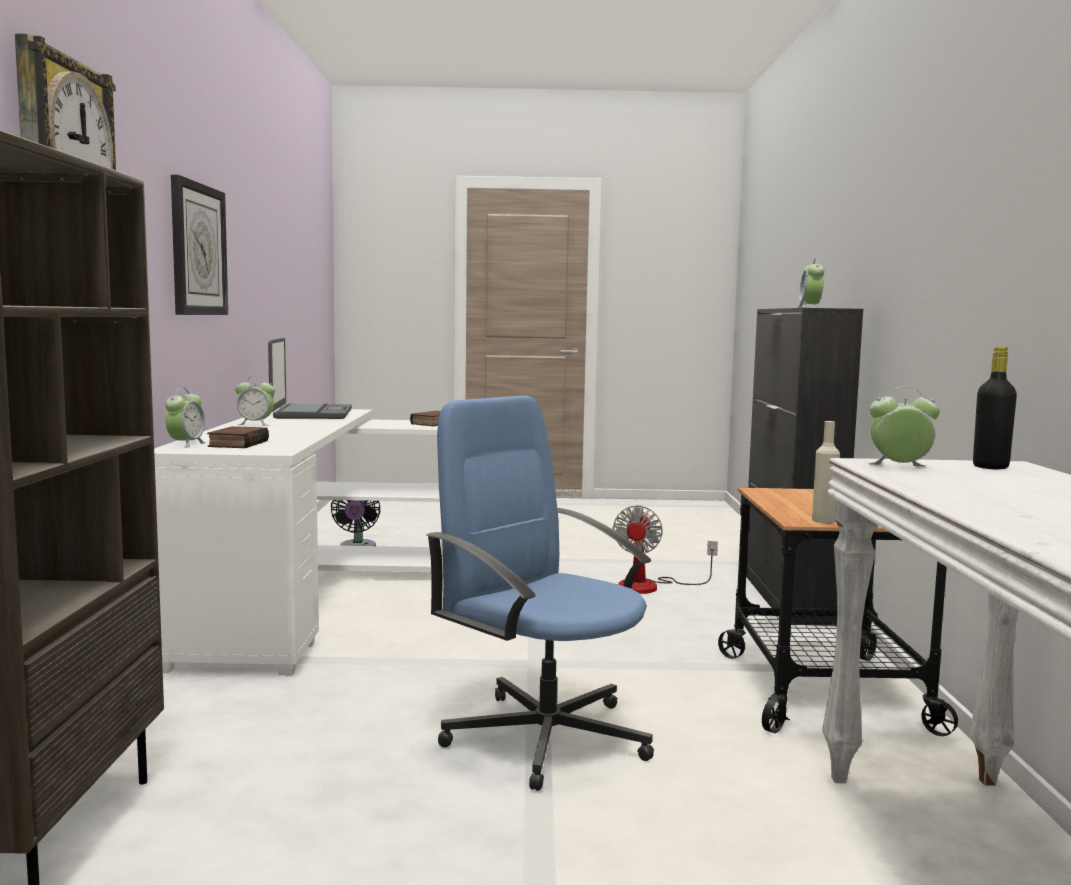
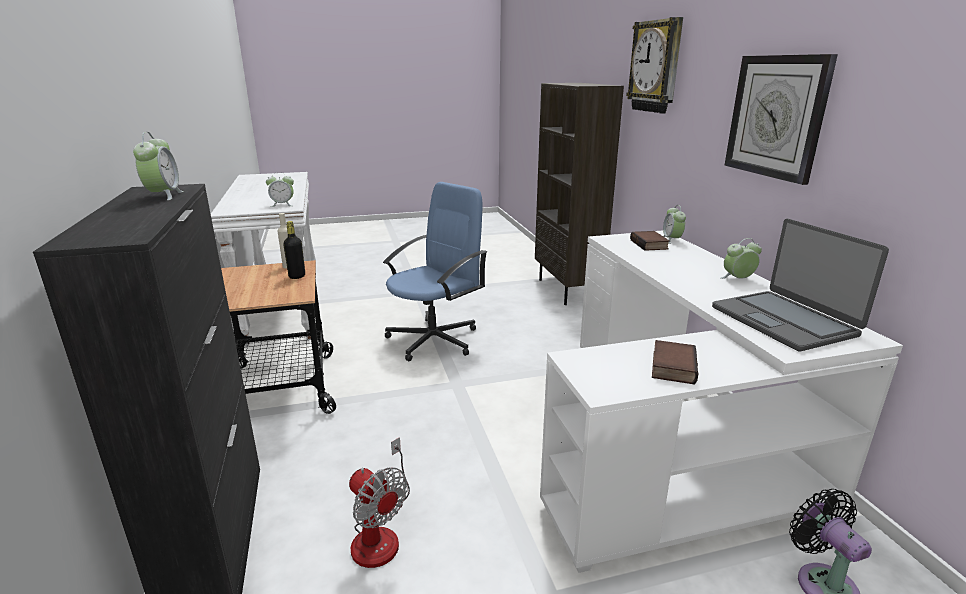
camera: 165 degrees right, 15 degrees up
(545, 736) = (434, 339): blue office chair -> blue office chair turned 75 degrees counterclockwise
(651, 586) = (380, 533): fan -> fan turned 135 degrees clockwise
(990, 467) = (241, 208): black bottle -> black bottle (297, 276)

